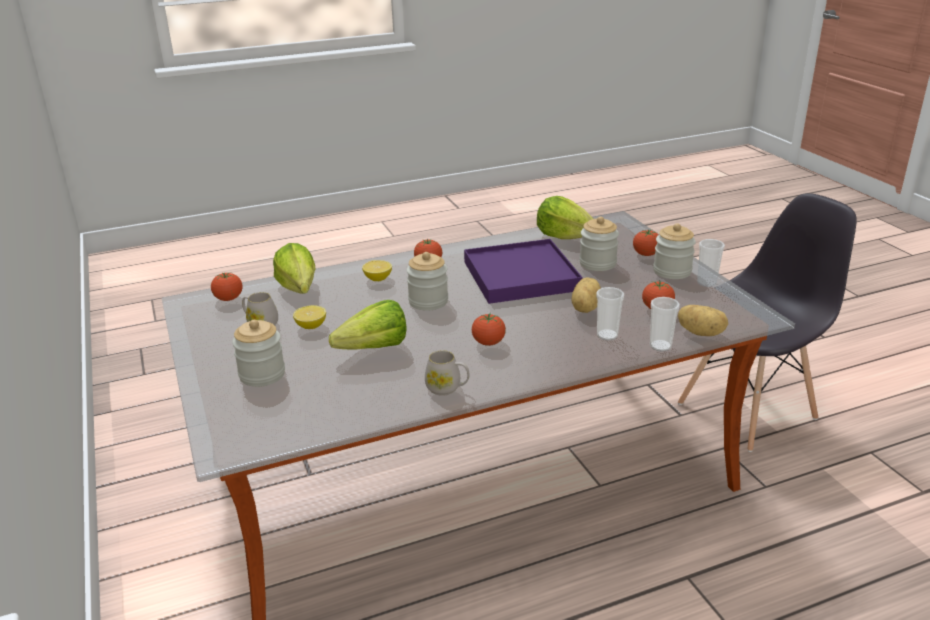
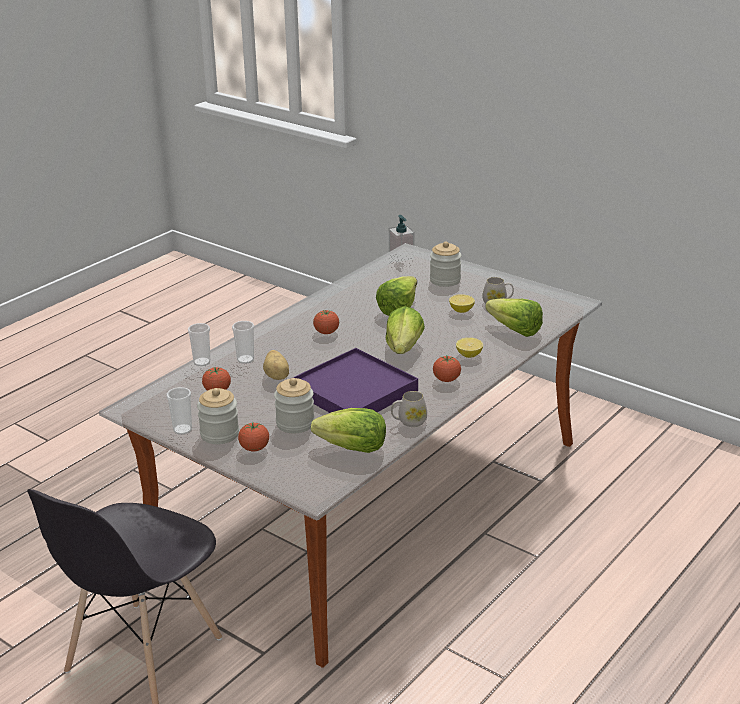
camera: 150 degrees right, 0 degrees up
(228, 299) = (552, 311): tomato -> none
(250, 440) = (401, 257): none -> soap dispenser
(428, 301) = (404, 348): jar -> lettuce
(447, 388) = (325, 302): white mug -> white mug (409, 422)
(701, 333) = (174, 380): potato -> none

